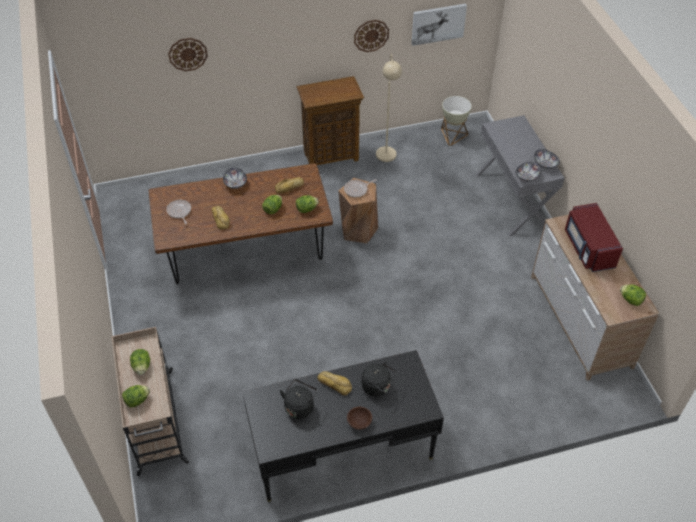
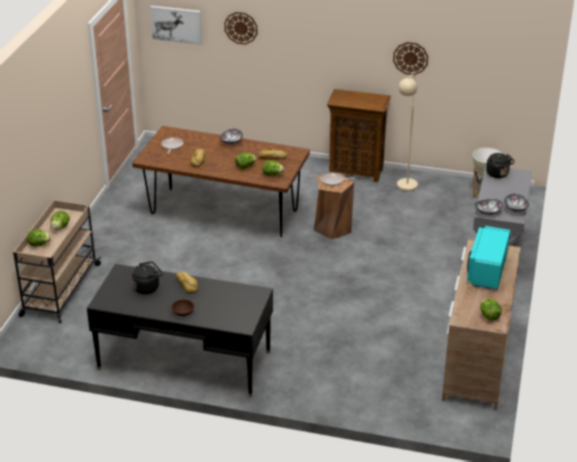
camera: 30 degrees right, 15 degrees down
(377, 387) = (218, 298): black kettle -> black kettle (498, 174)
(438, 23) = (479, 65): picture -> picture (176, 24)
(588, 248) = (486, 270): red microwave -> turquoise microwave

